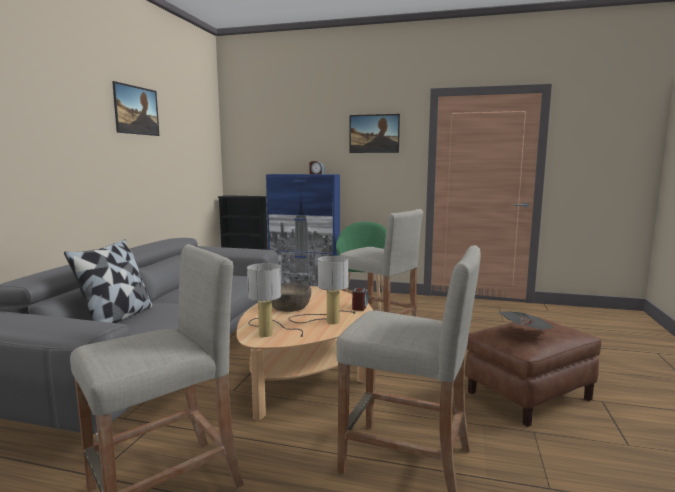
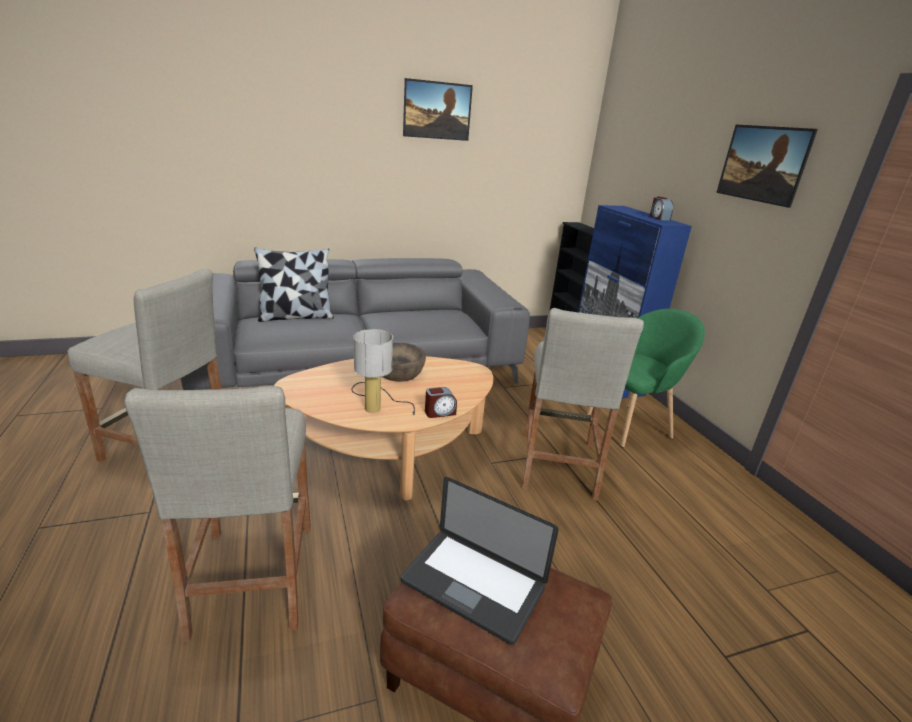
camera: 55 degrees right, 15 degrees up
(269, 331) = (318, 383): table lamp -> none
(525, 334) = (472, 585): newspaper -> laptop

